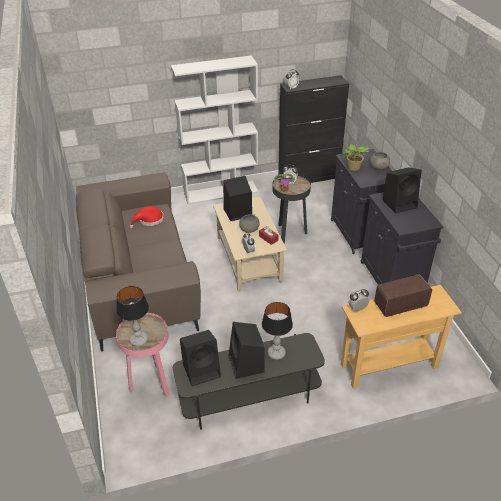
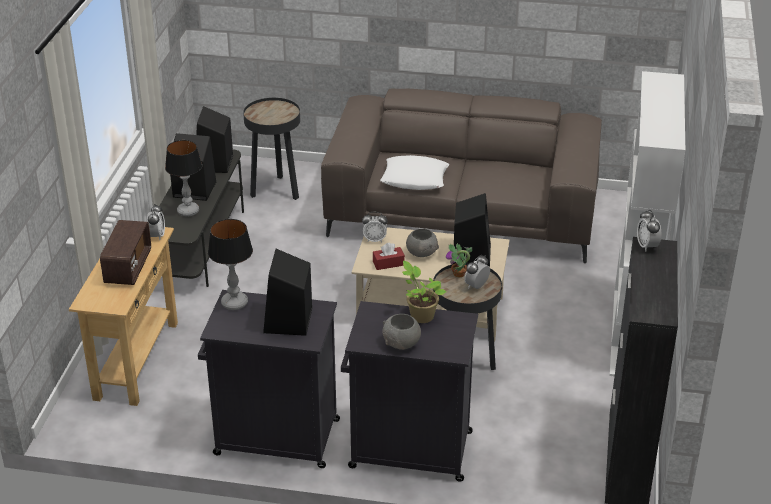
camera: 115 degrees right, 5 degrees down
(139, 340) = (263, 110): table lamp -> table lamp (234, 303)
(149, 220) = (506, 180): red hat -> none
(151, 384) = (276, 191): pink side table -> black side table
(166, 258) = (414, 178): none -> white pillow

